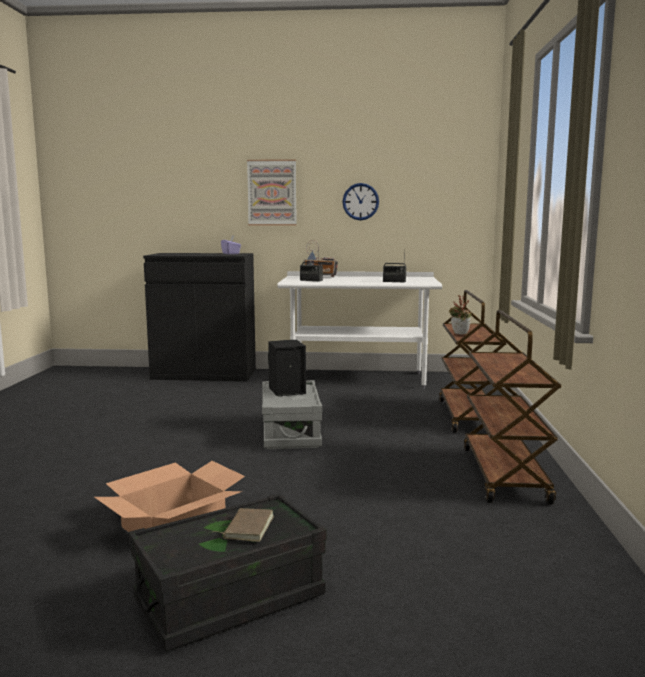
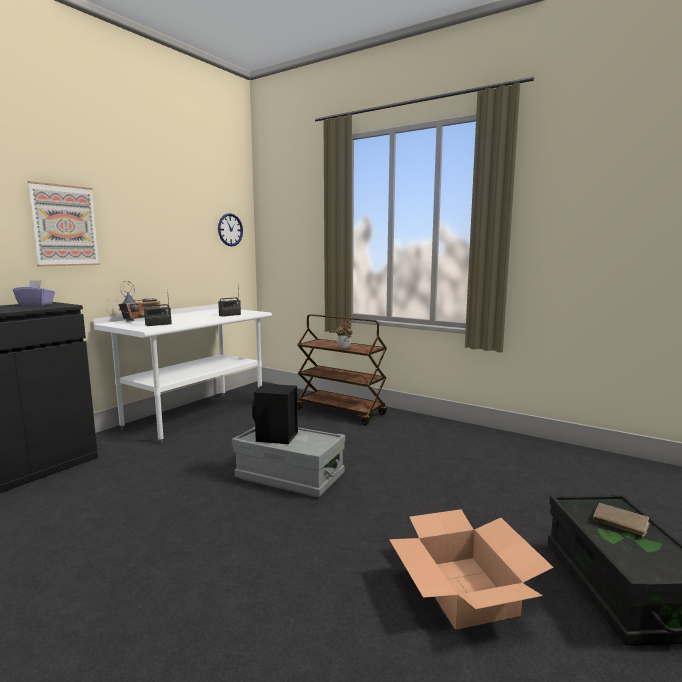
camera: 60 degrees left, 0 degrees up
(360, 201) = (160, 239): wall clock -> wall clock (230, 230)
(505, 475) = (453, 435): brown cart -> none

